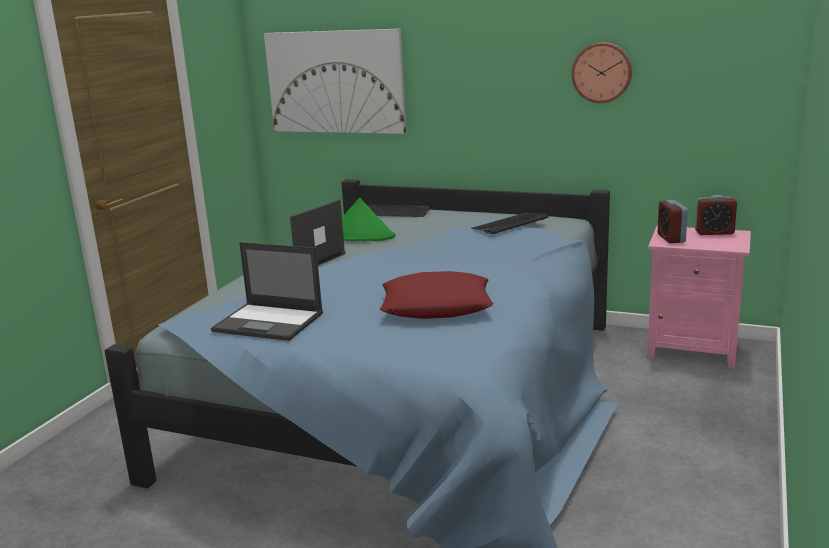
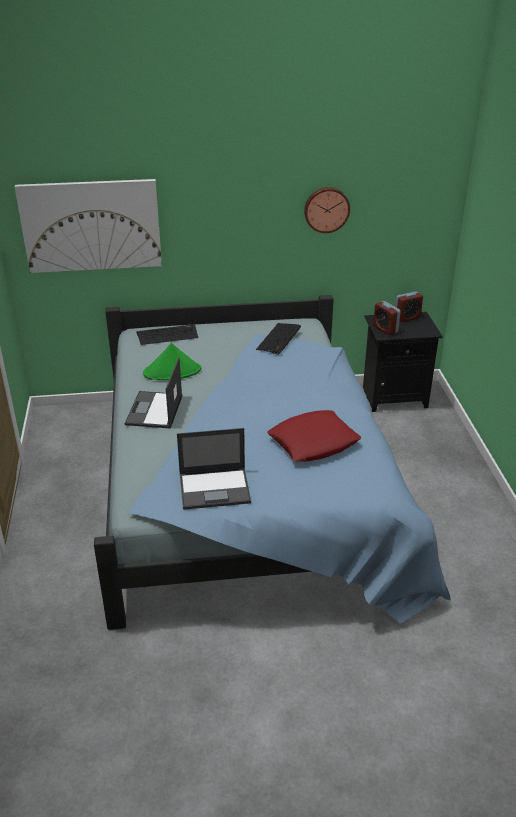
camera: 30 degrees left, 15 degrees up
(692, 349) = (393, 397): pink nightstand -> black nightstand

